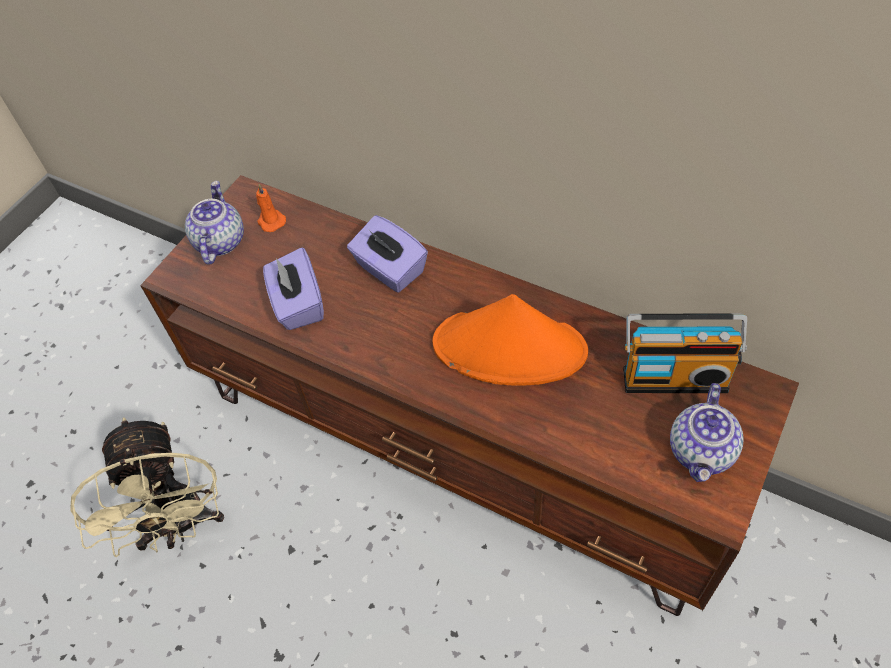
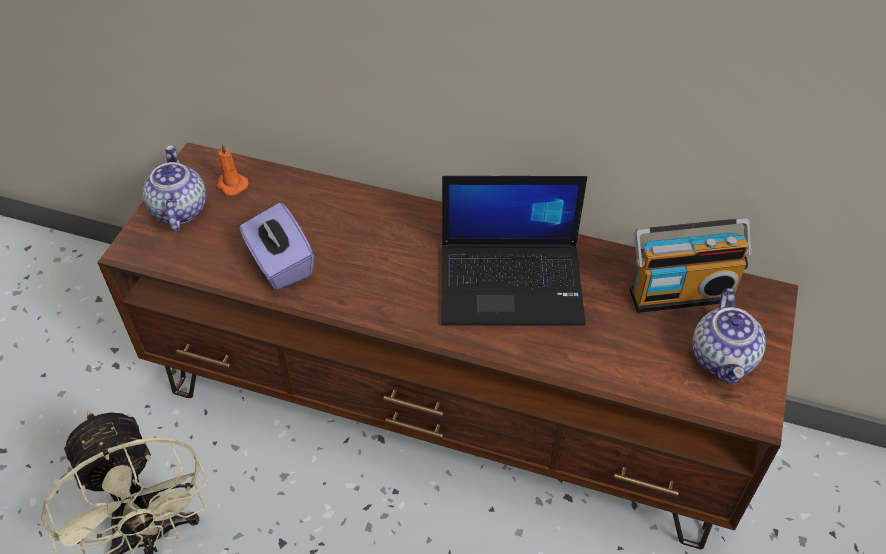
camera: 15 degrees left, 5 degrees down
(390, 270) = (371, 221): purple tissue box -> none
(510, 348) = (513, 283): orange hat -> laptop

